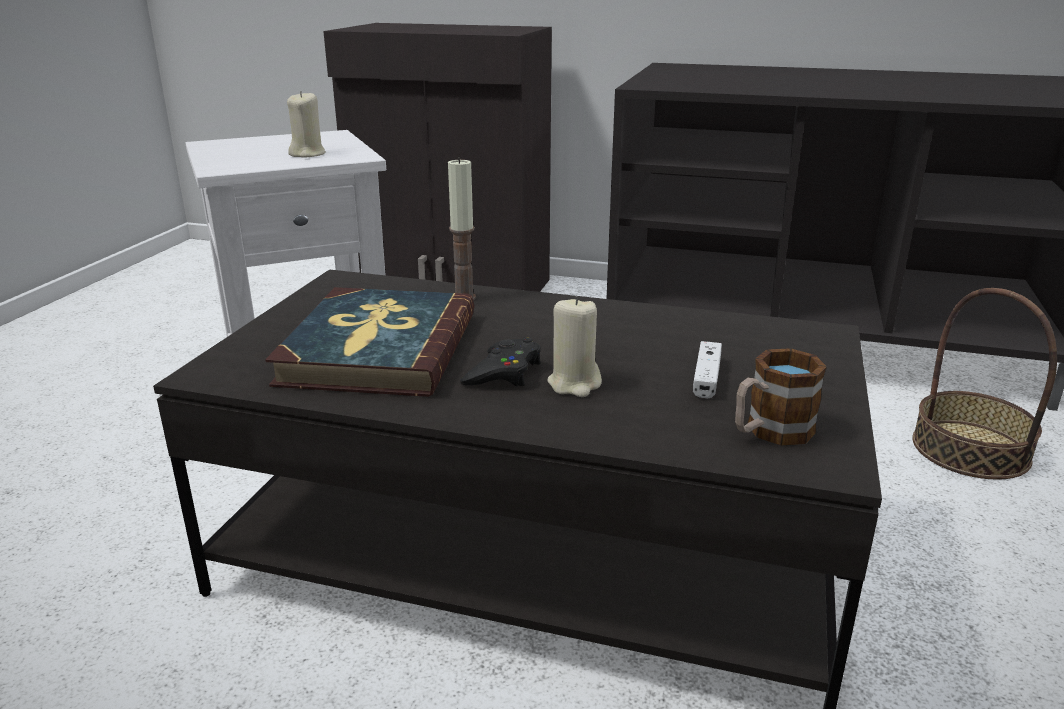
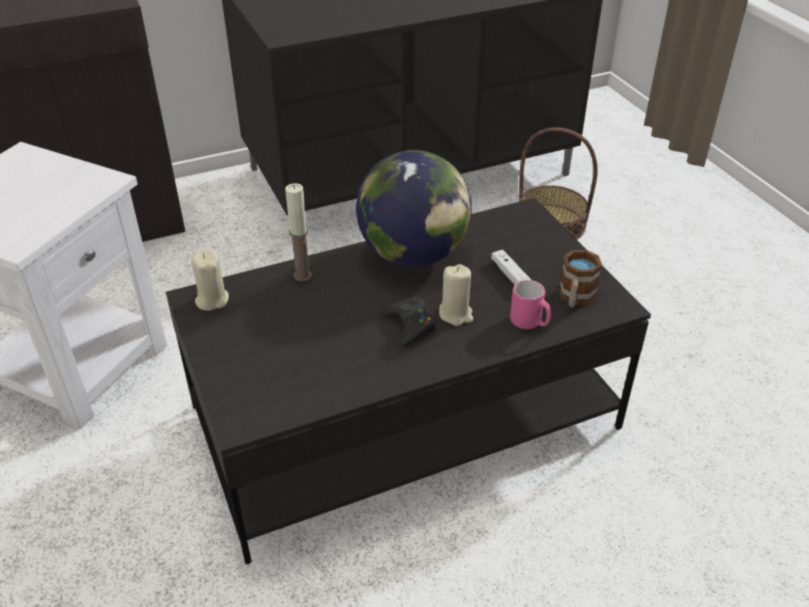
camera: 40 degrees left, 15 degrees up
(308, 154) = (57, 193): beige candle -> beige candle (212, 299)
(378, 349) = (315, 346): book -> none
(610, 321) = (414, 255): none -> globe
(660, 429) = (530, 323): none -> pink mug

